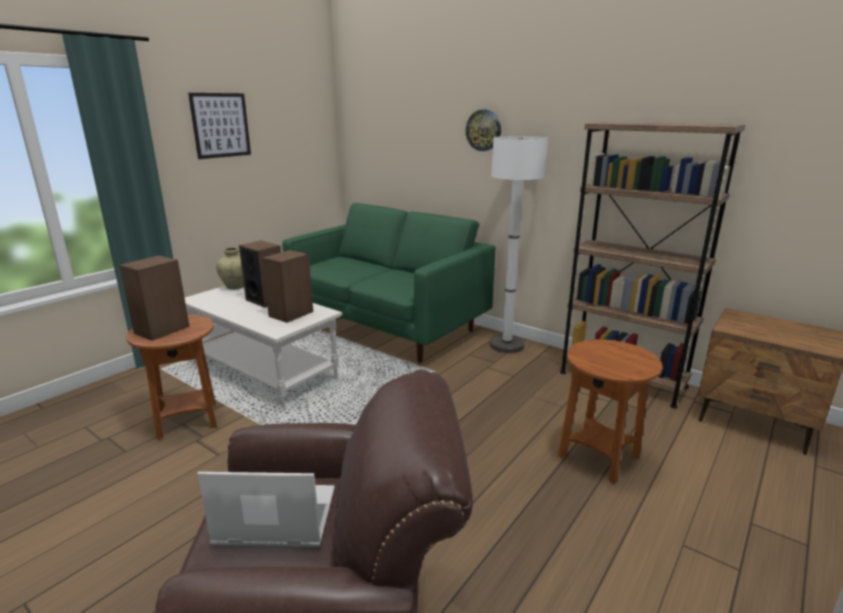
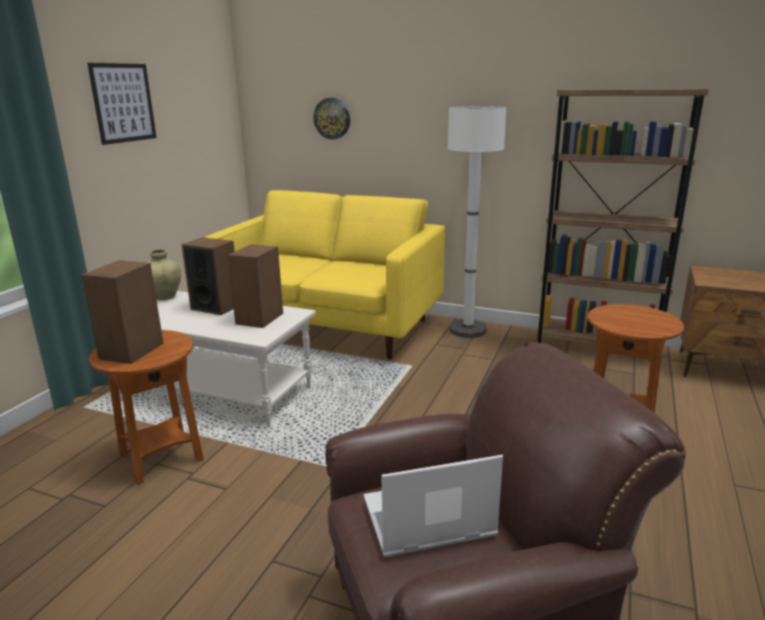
camera: 15 degrees left, 0 degrees up
(388, 326) = (331, 326): green sofa -> yellow sofa
(483, 130) = (426, 101): wall clock -> wall clock (332, 118)

